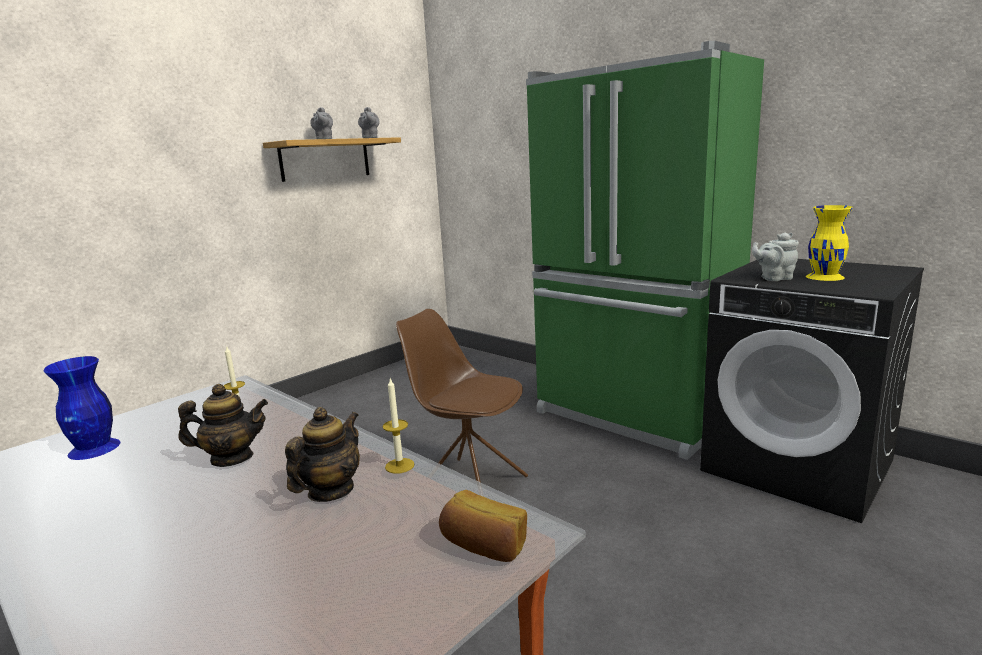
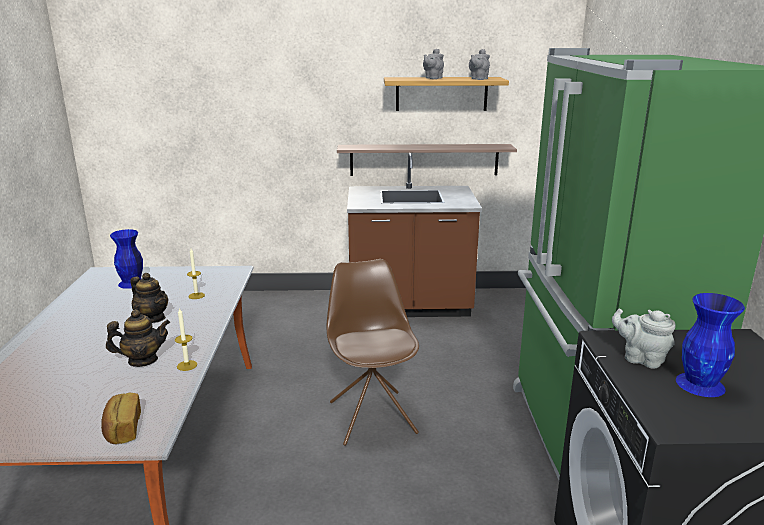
camera: 45 degrees right, 5 degrees up
(320, 234) = (424, 159): none -> shelf
(353, 398) = (409, 306): none -> brown counter
(825, 277) = (701, 384): yellow vase -> blue vase

